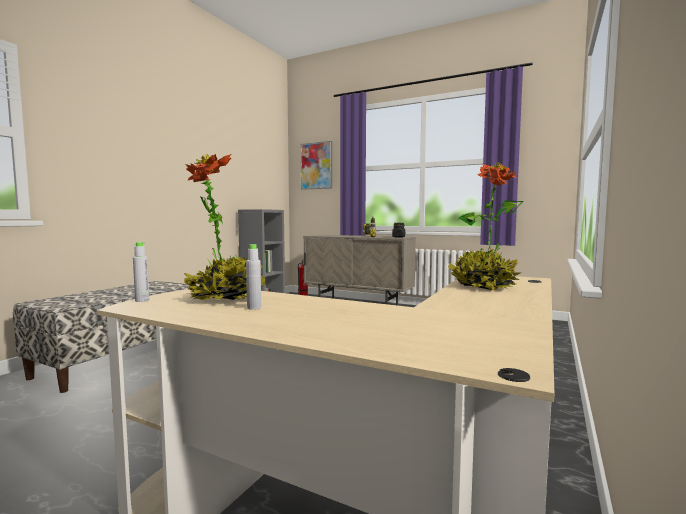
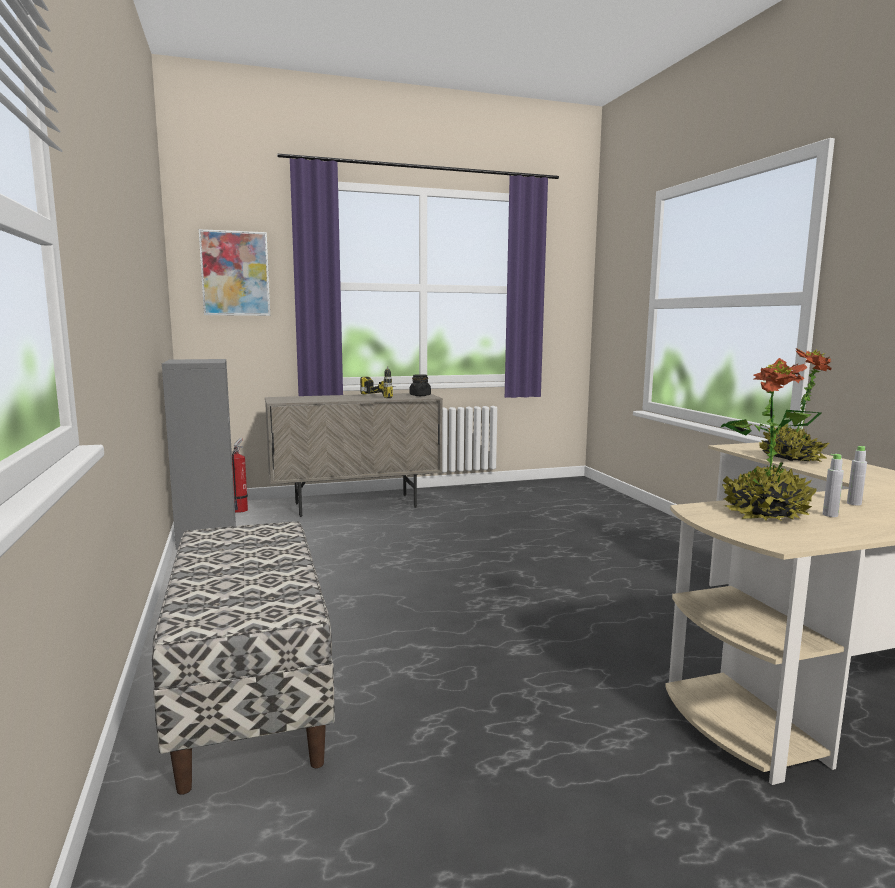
camera: 45 degrees left, 5 degrees up
(142, 300) = (747, 536): grey bottle -> grey bottle (854, 503)

